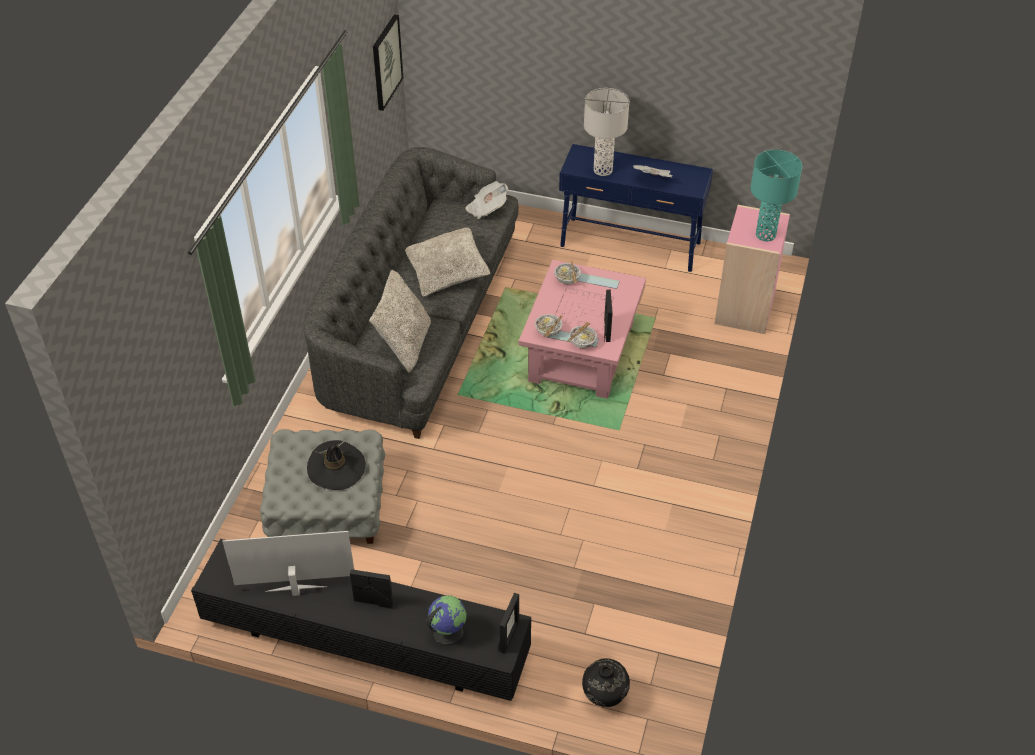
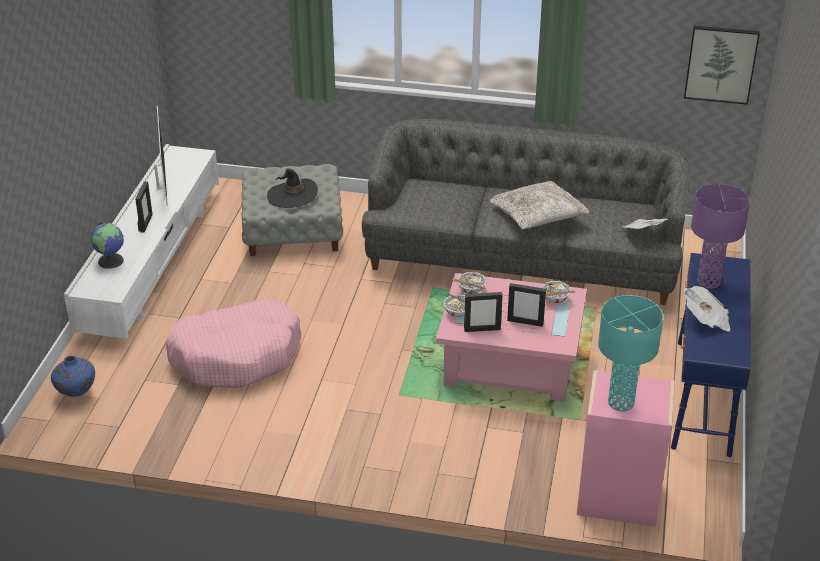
camera: 85 degrees right, 10 degrees down
(365, 641) = (151, 261): black tv stand -> white tv stand
(404, 344) = (428, 201): beige pillow -> none
(508, 636) = (102, 292): picture frame -> picture frame (525, 321)
(551, 553) = (237, 356): none -> pink dog bed
(602, 170) = (708, 281): white table lamp -> purple table lamp
(604, 696) = (76, 394): black vase -> blue vase

